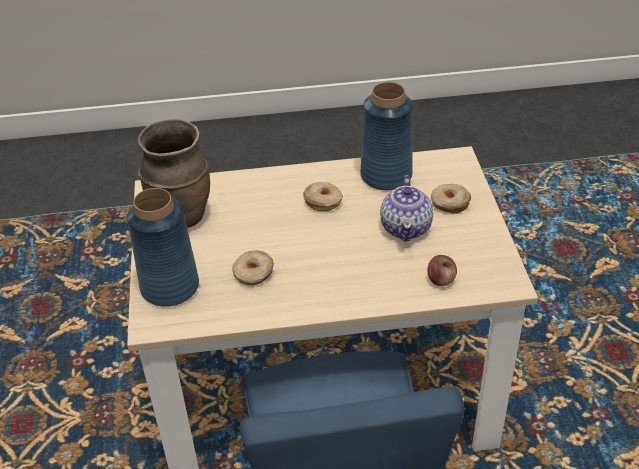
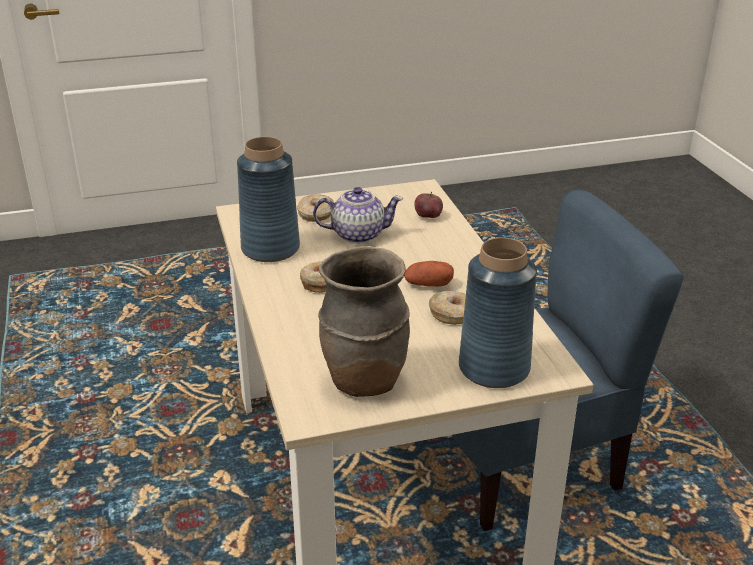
camera: 100 degrees left, 10 degrees down
(305, 264) = (428, 285): none -> potato

